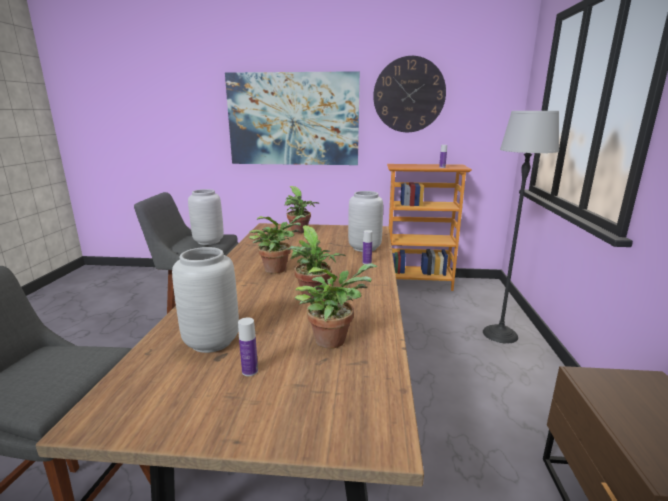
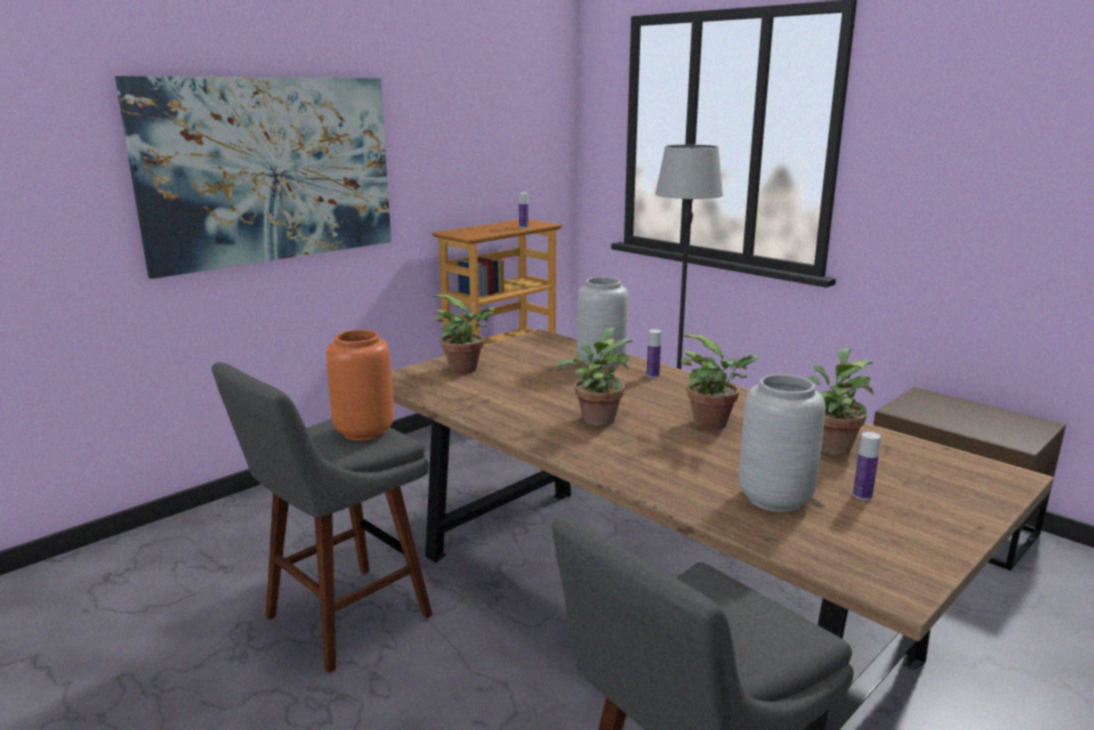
camera: 50 degrees left, 0 degrees up
(208, 241) = (365, 432): grey vase -> orange vase
(409, 95) = (449, 117): wall clock -> none

